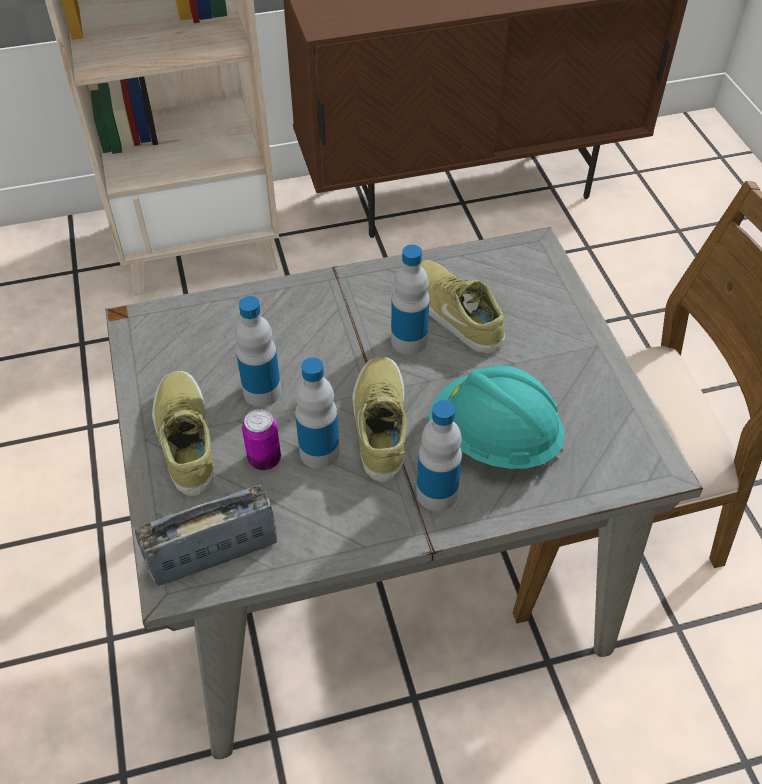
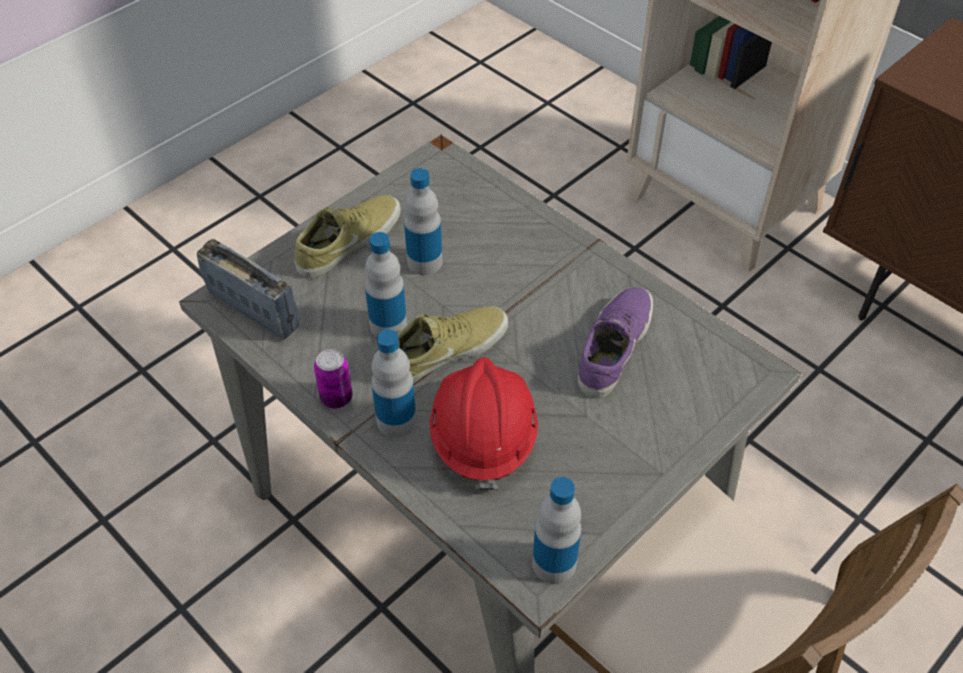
camera: 60 degrees right, 0 degrees up
(264, 459) = (359, 296): can -> can (336, 398)
(409, 341) = (553, 329): bottle -> bottle (554, 563)
(453, 314) = (612, 346): beige shoe -> purple shoe
(493, 439) = (483, 437): turquoise hard hat -> red hard hat

